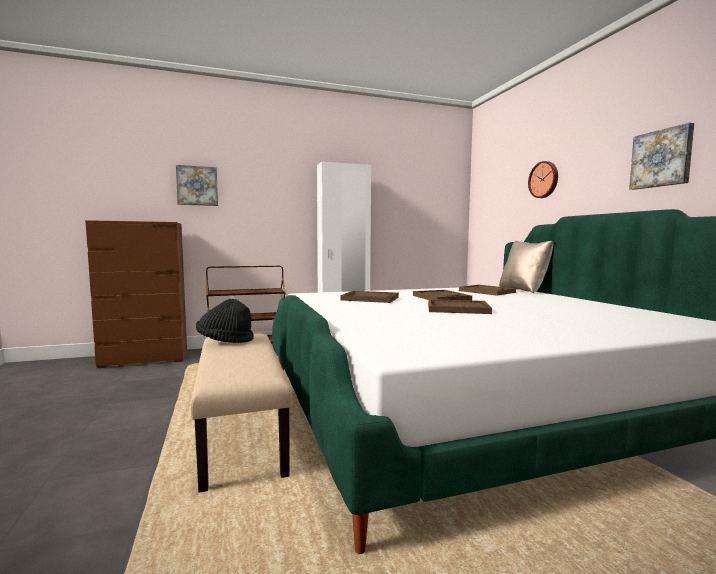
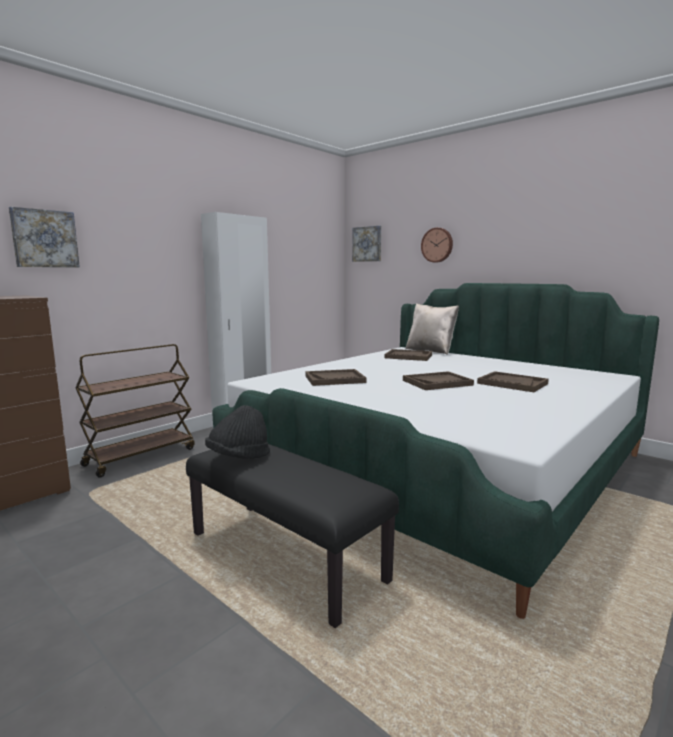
camera: 30 degrees left, 5 degrees up
(242, 433) = (286, 556): beige bench -> black bench
(441, 298) = (392, 370): brown tray -> brown tray (512, 383)
(662, 158) = (550, 241): picture -> picture (367, 244)

